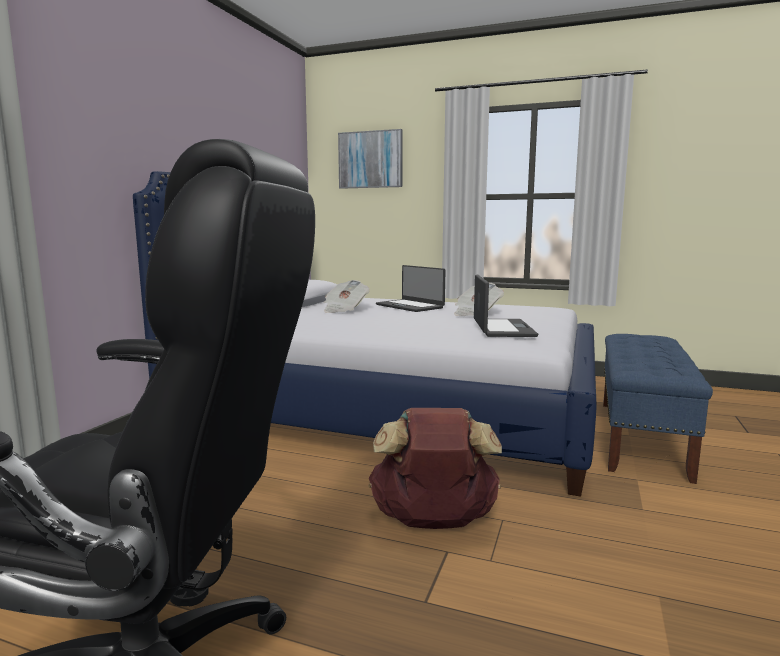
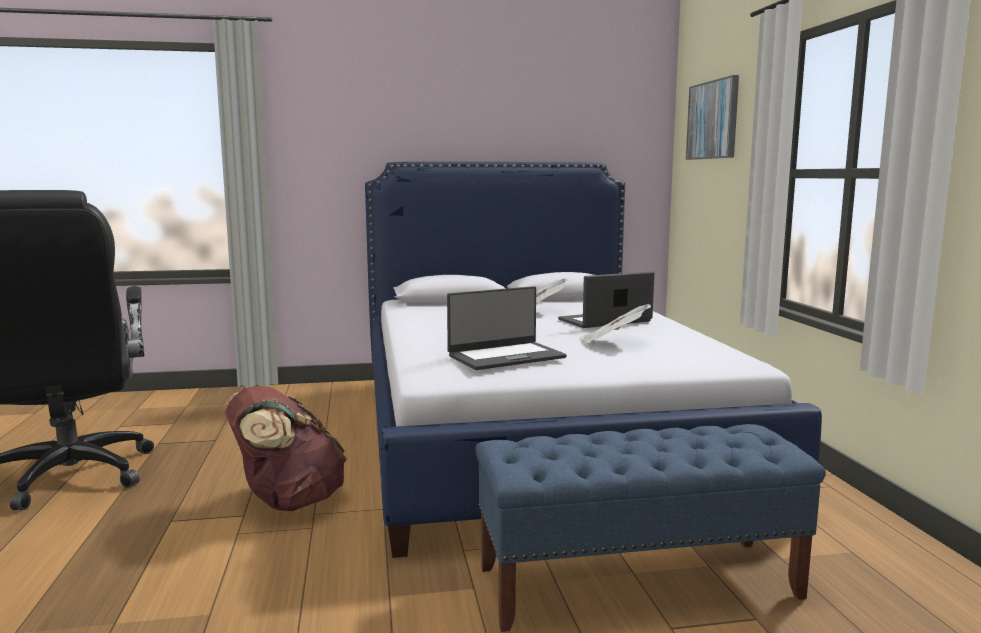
camera: 60 degrees right, 0 degrees up
(410, 306) = (605, 321): laptop -> laptop turned 45 degrees clockwise

